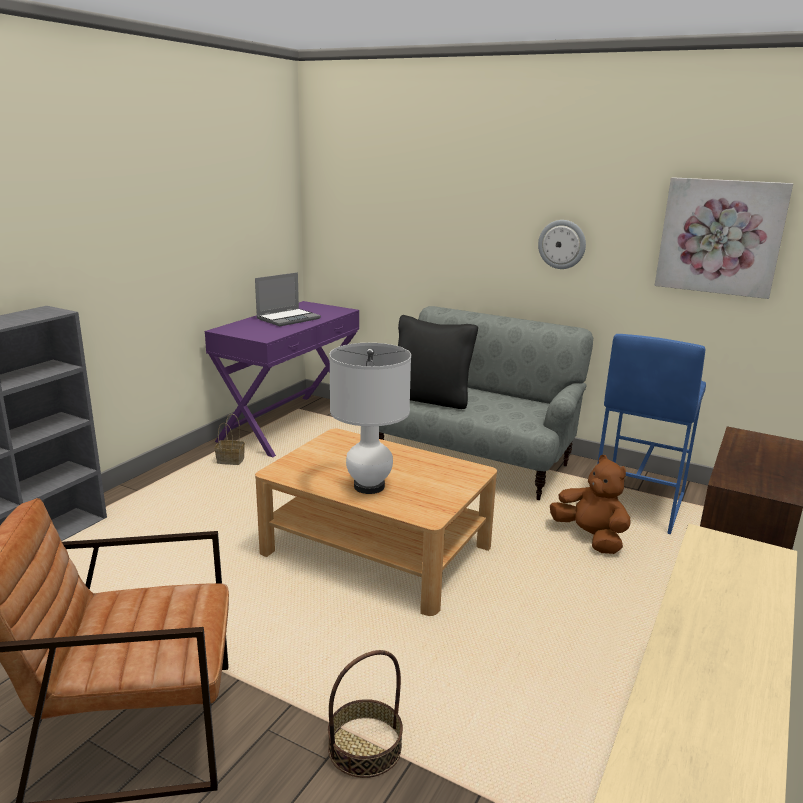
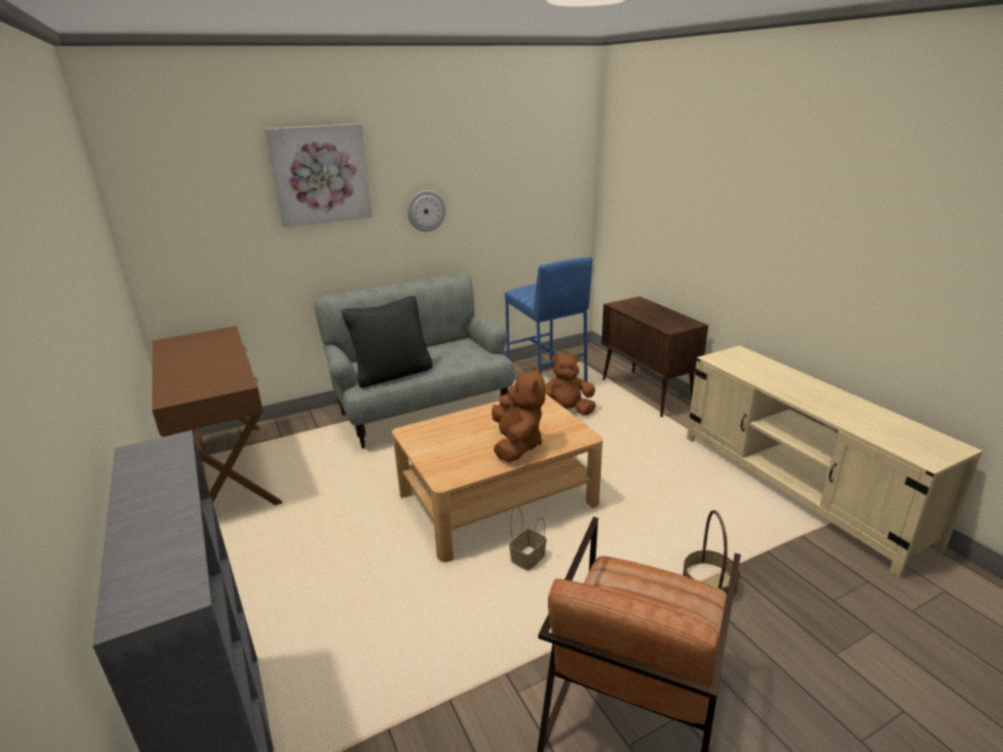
camera: 55 degrees left, 5 degrees up
(231, 461) = (251, 531): basket -> basket (528, 558)
(288, 318) = (199, 360): laptop -> none
(290, 424) = (228, 472): purple console table -> brown console table
(369, 486) = (516, 445): white table lamp -> brown plush toy
(720, 237) = (531, 182): picture -> picture (320, 175)

